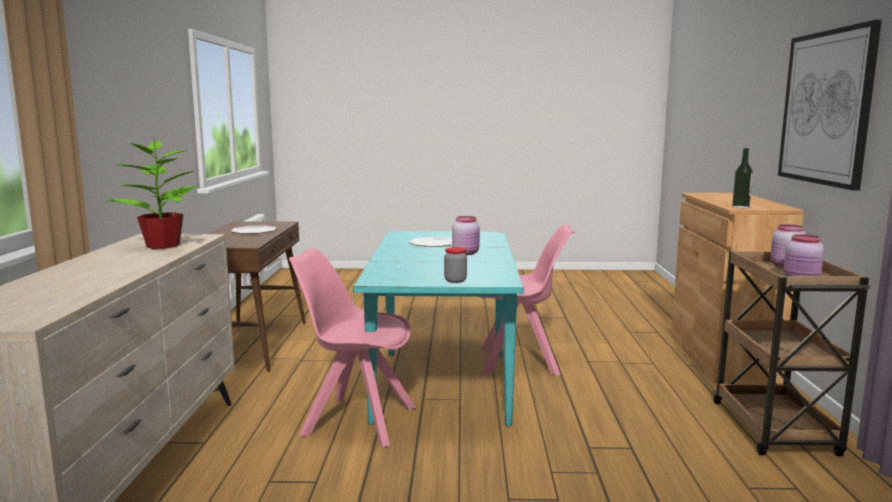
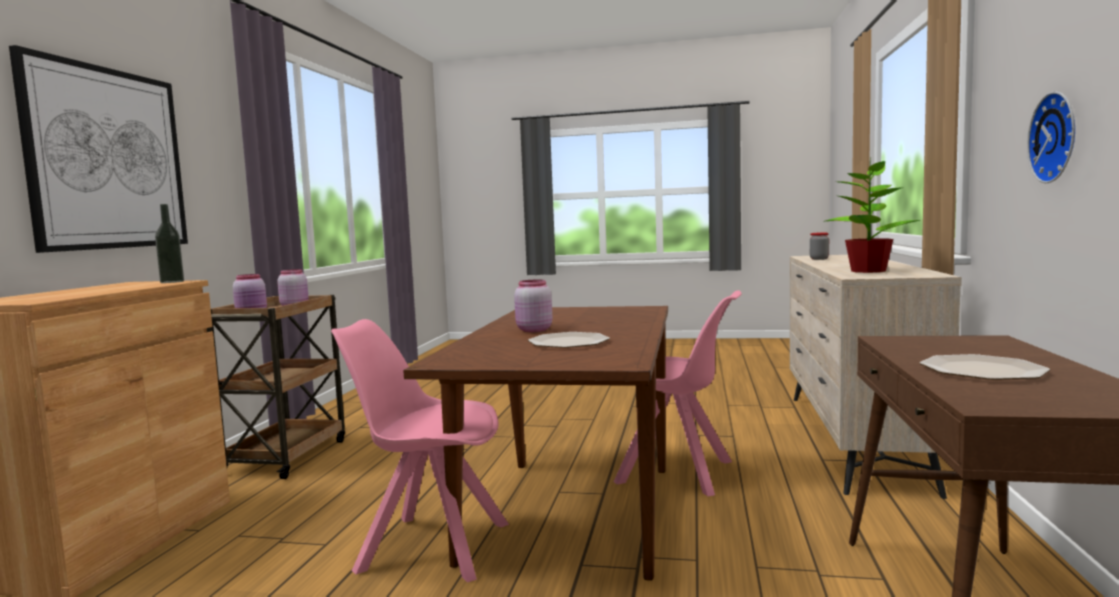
camera: 170 degrees left, 5 degrees down
(124, 133) = (1058, 137): none -> wall clock
(442, 384) = (573, 512): turquoise dining table -> brown dining table
(455, 280) = (573, 309): jar -> jar (819, 259)

